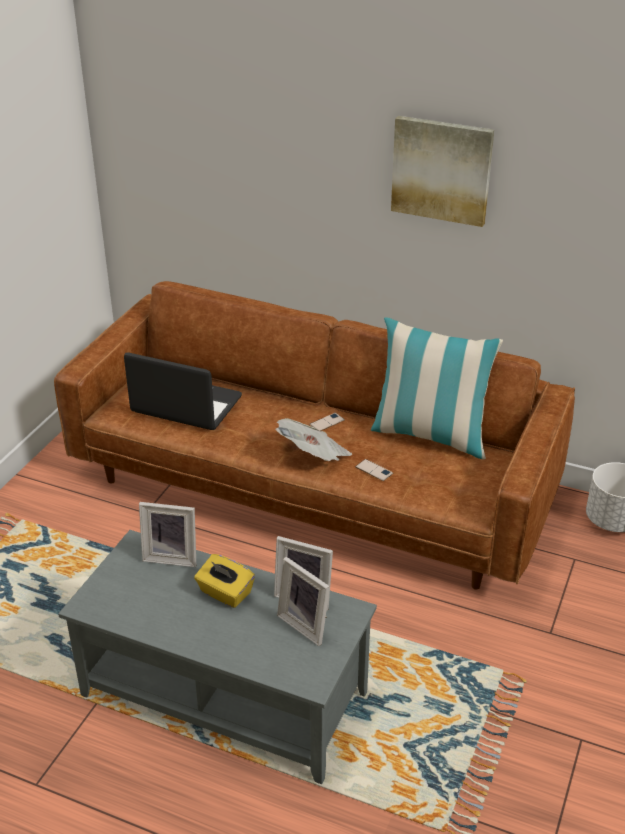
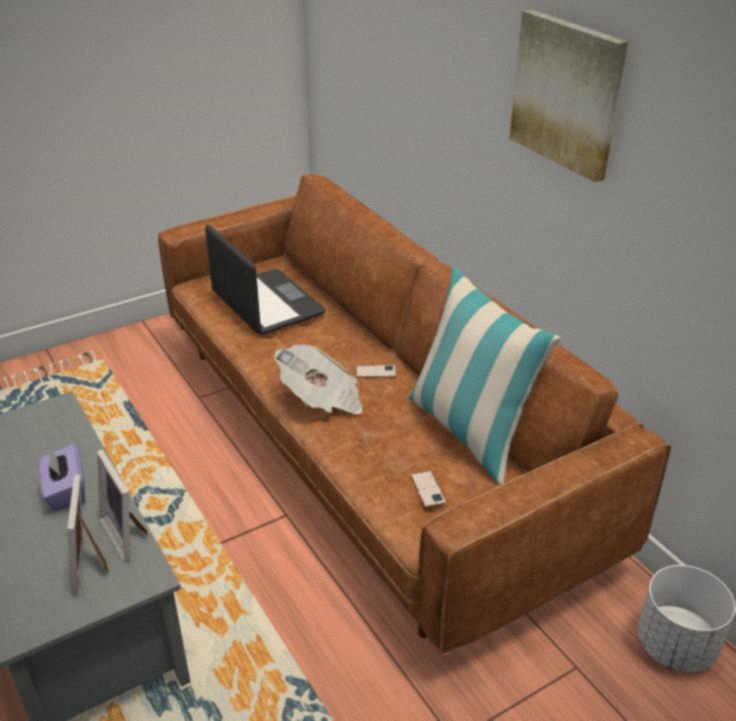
camera: 35 degrees right, 0 degrees up
(172, 556) = (70, 432): picture frame -> none
(225, 593) = (65, 491): yellow tissue box -> purple tissue box
(374, 470) = (363, 440): phone -> phone (428, 489)

